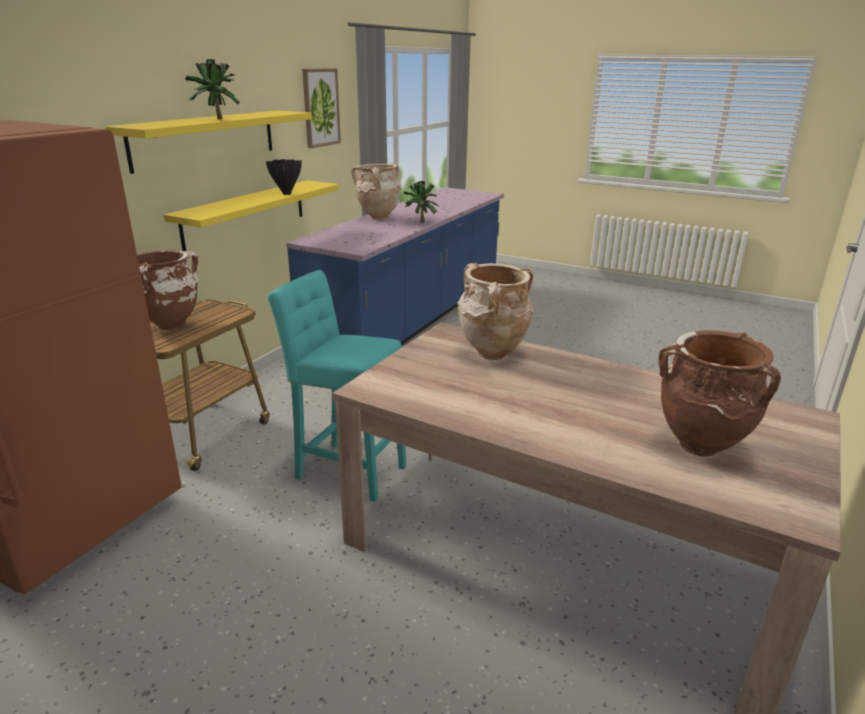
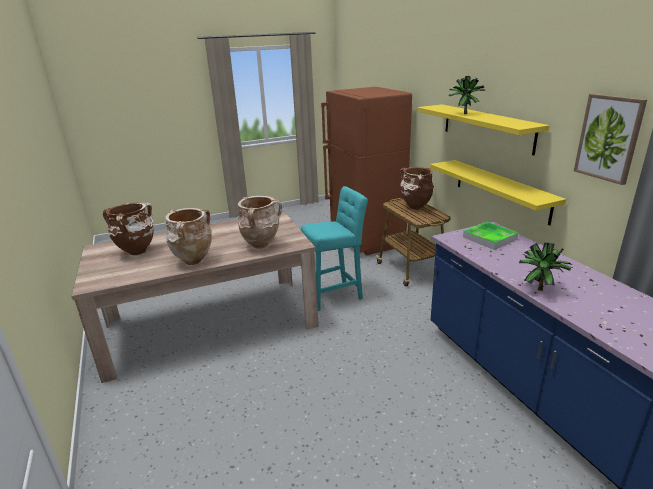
camera: 130 degrees right, 0 degrees up
(286, 193) = (496, 185): black vase -> none
(339, 239) = (489, 238): none -> tray
(378, 218) = (572, 272): beige vase -> beige vase (193, 260)

